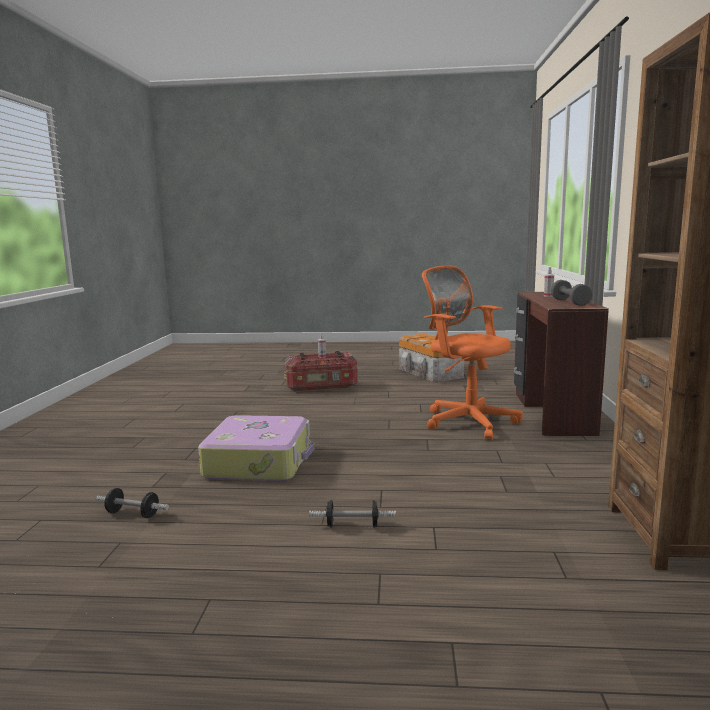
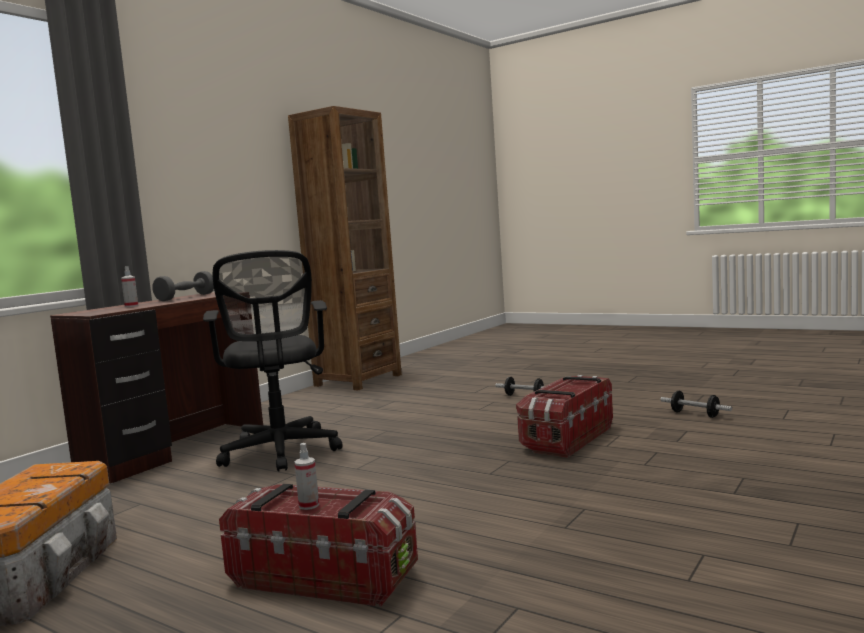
camera: 150 degrees left, 5 degrees down
(260, 462) = (567, 439): suitcase -> storage box
(467, 421) = (280, 453): orange office chair -> black office chair

